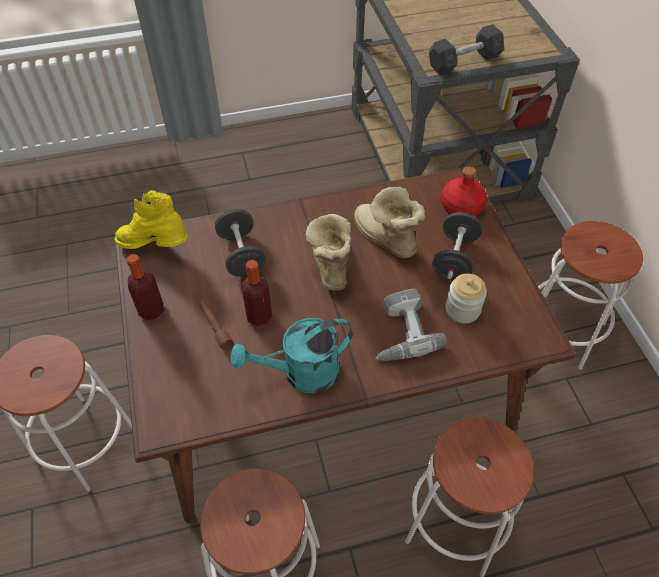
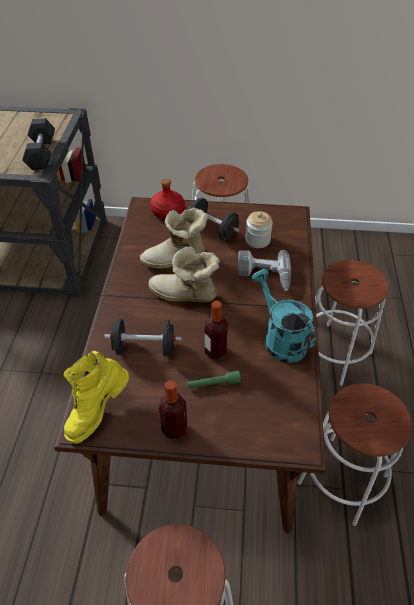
camera: 70 degrees left, 5 degrees down
(215, 327) = (213, 384): brown flashlight -> green flashlight
(301, 374) = (280, 338): turquoise watering can -> turquoise watering can turned 150 degrees clockwise

